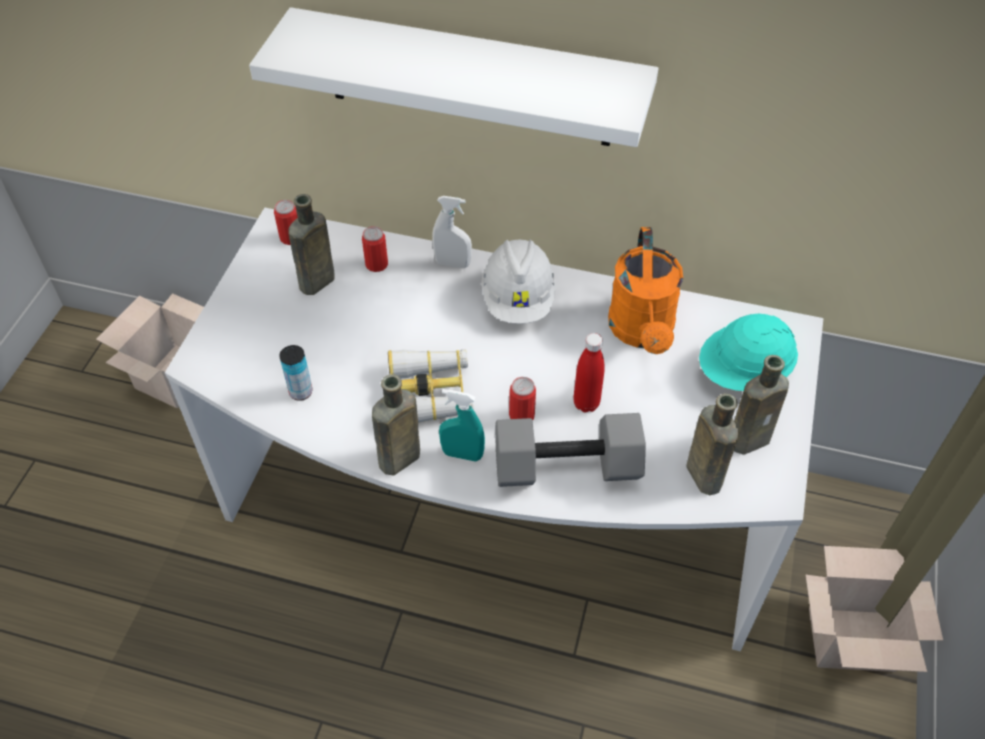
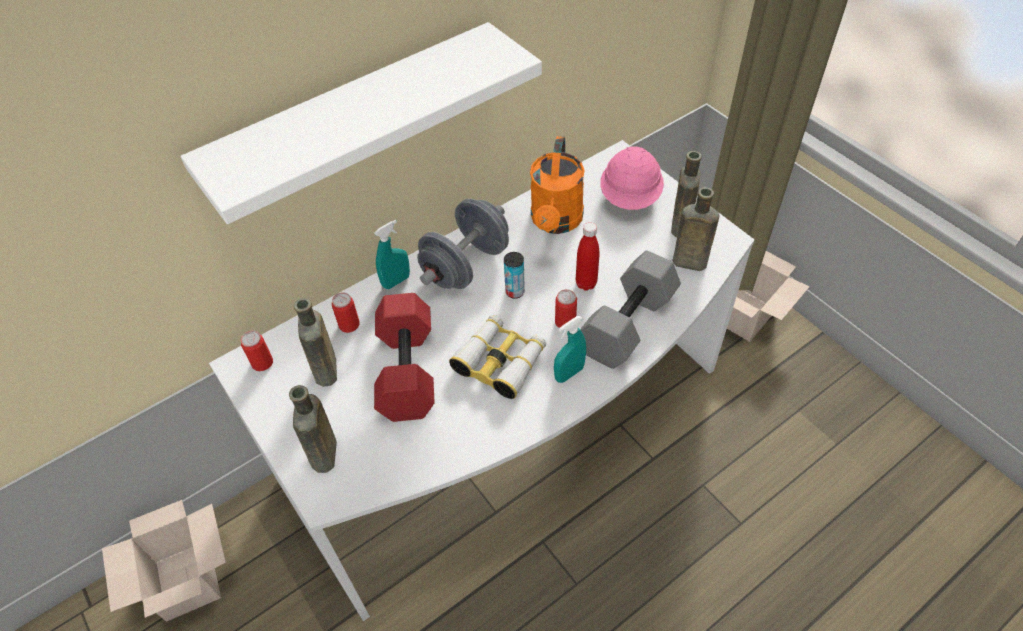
camera: 50 degrees left, 0 degrees up
(301, 392) = (424, 440): can -> can (515, 292)
(362, 332) = (405, 370): none -> red dumbbell
(397, 461) = (541, 415): brown bottle -> brown bottle (324, 457)
(452, 263) = (396, 281): white spray bottle -> turquoise spray bottle
(518, 299) = (466, 265): white hard hat -> grey dumbbell
(642, 332) = (556, 222): orange watering can -> orange watering can turned 60 degrees clockwise
(743, 373) = (630, 197): turquoise hard hat -> pink hard hat

